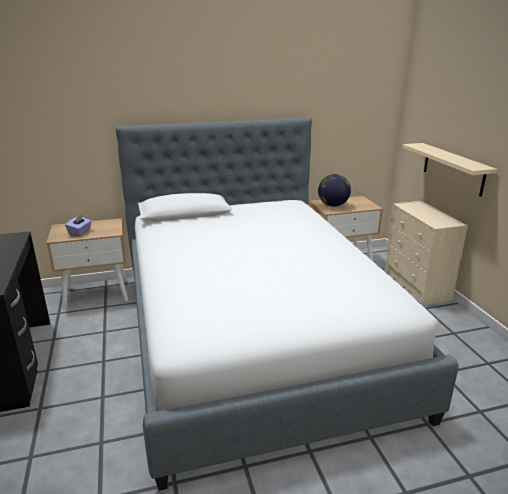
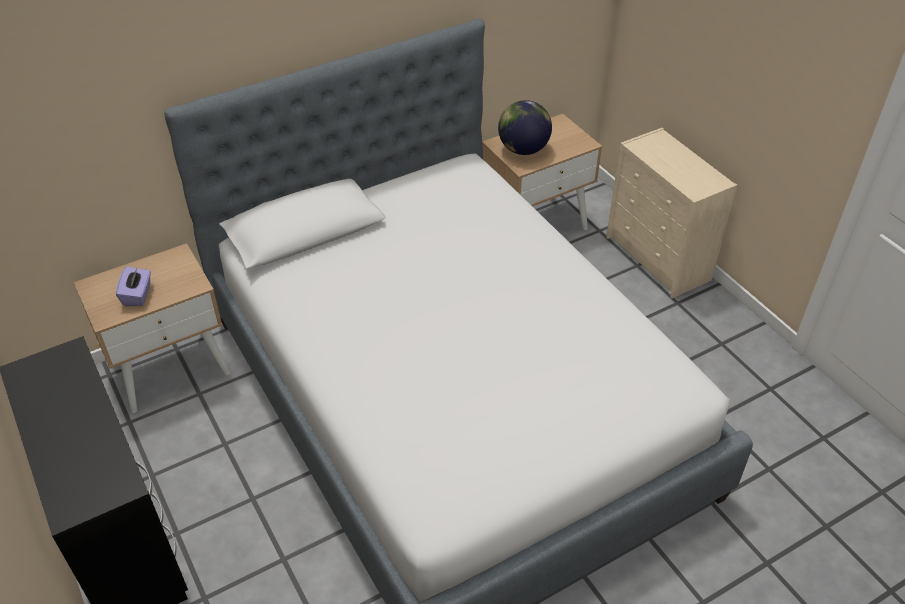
camera: 15 degrees left, 20 degrees up
(453, 168) = (714, 94): beige shelf -> none

